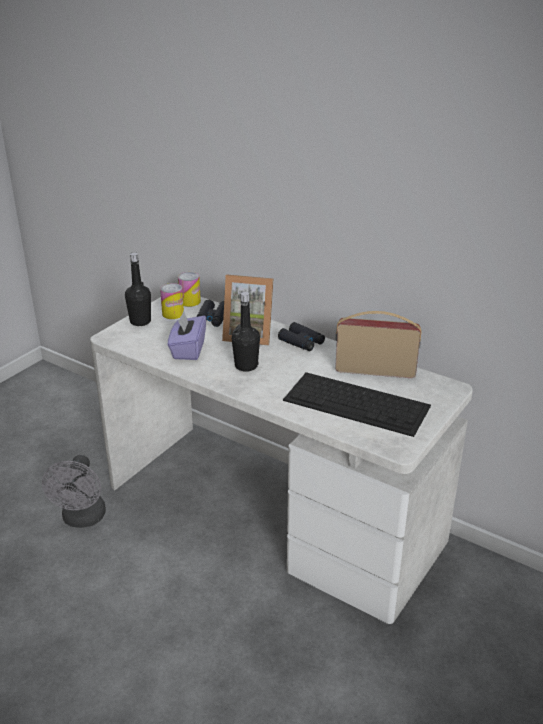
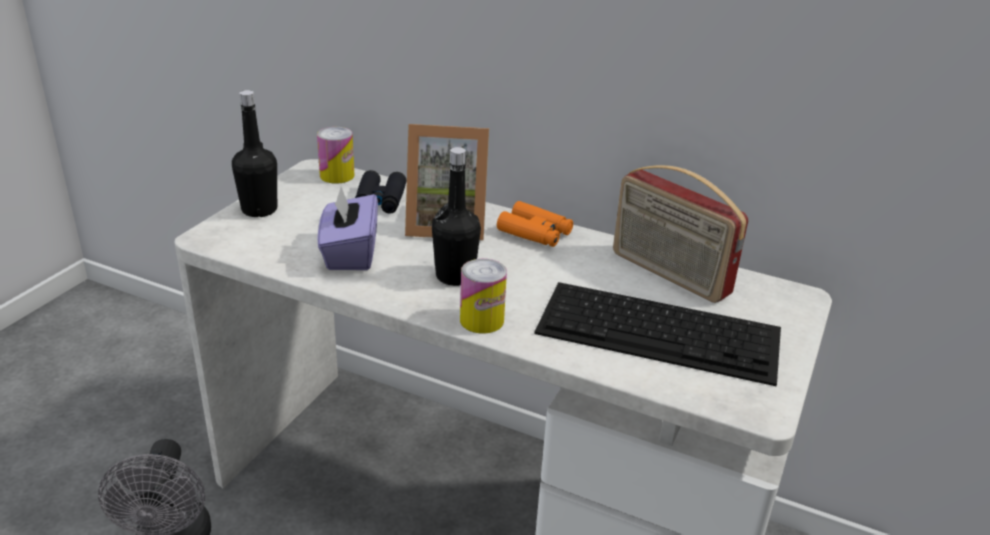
camera: 10 degrees left, 0 degrees up
(173, 314) = (312, 195): can -> can (482, 320)
(301, 342) = (535, 232): black binoculars -> orange binoculars
(375, 370) = (668, 274): radio -> radio turned 135 degrees counterclockwise

